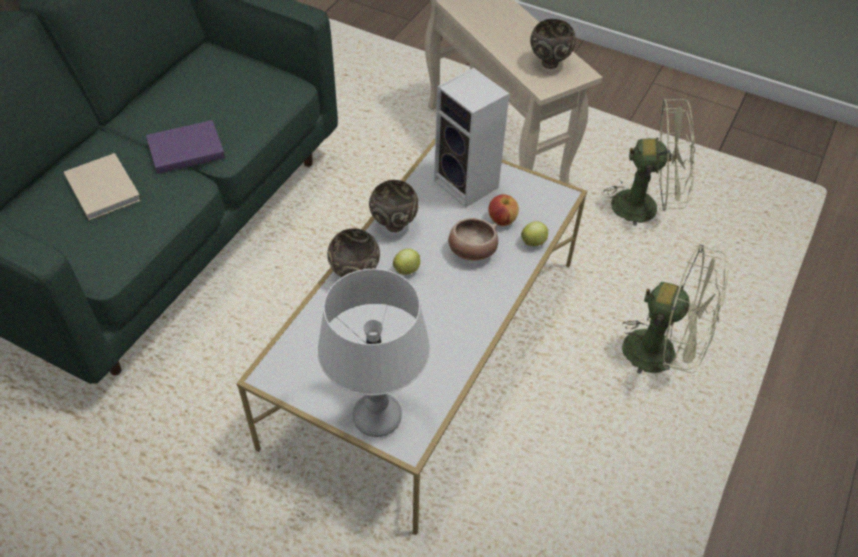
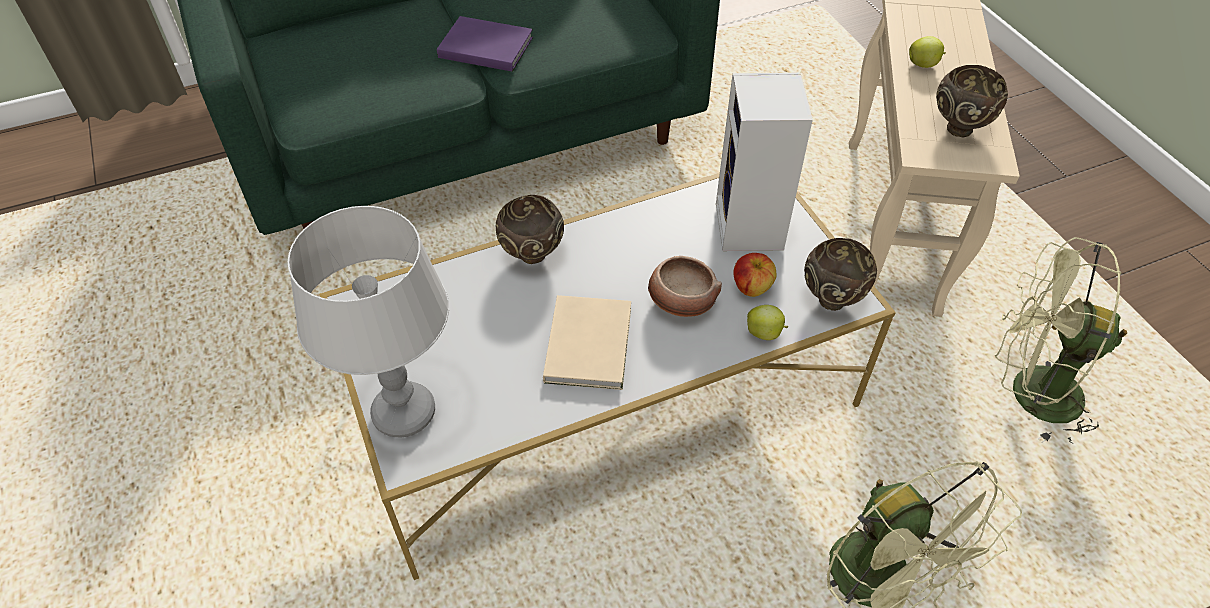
camera: 40 degrees right, 0 degrees up
(104, 187) = (382, 48): beige book -> beige book (590, 342)
(394, 224) = (624, 226): brown bowl -> brown bowl (831, 299)
(407, 269) = (590, 281): apple -> apple (923, 65)
(645, 207) = (1029, 394): green fan -> green fan turned 150 degrees clockwise

